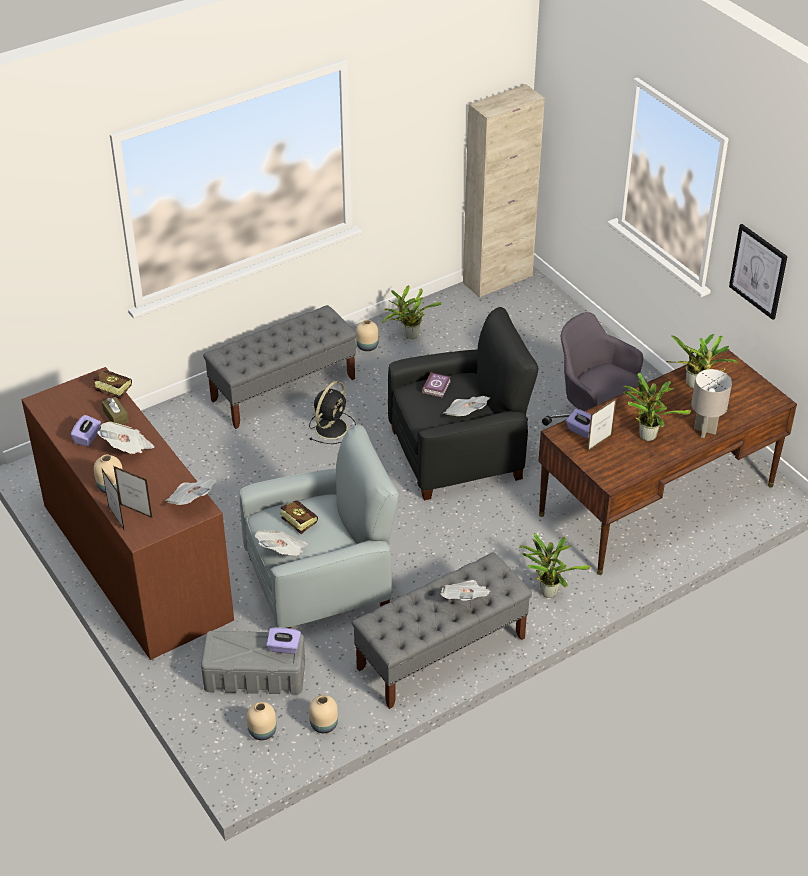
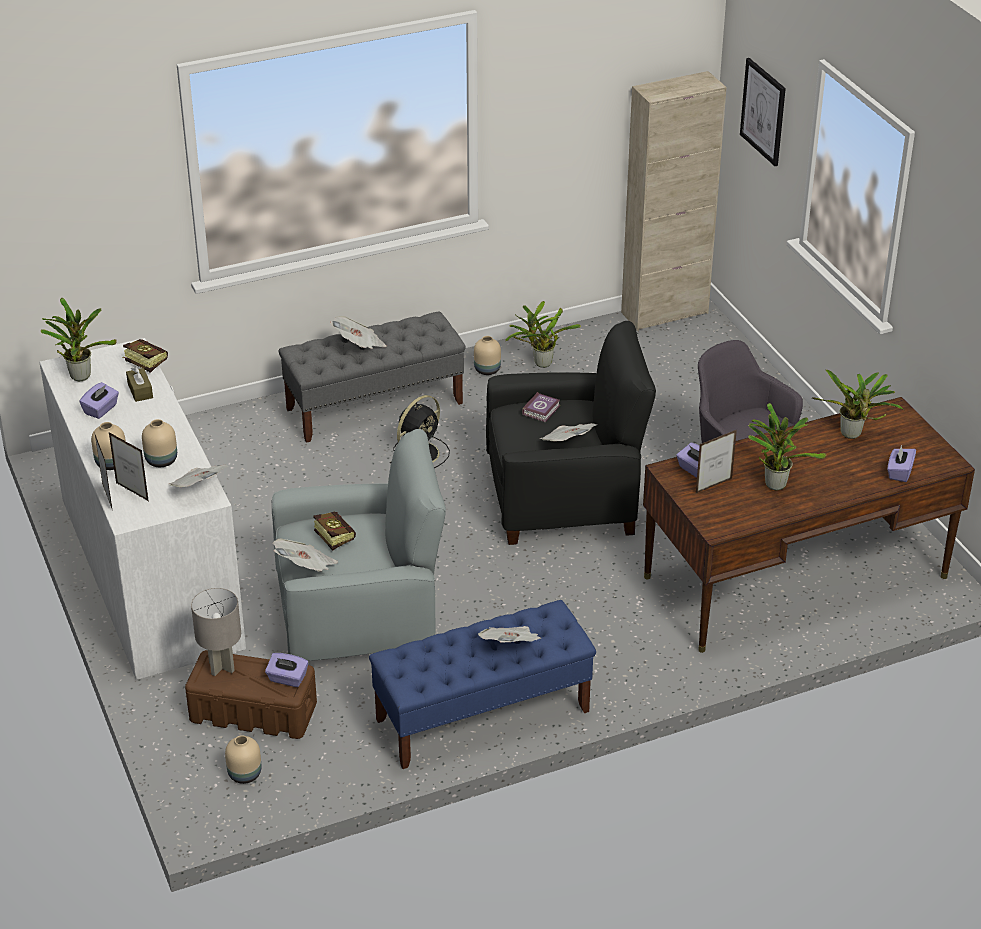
camera: 10 degrees right, 5 degrees down
(127, 448) = (143, 425): newspaper -> newspaper (359, 345)
(136, 561) = (150, 571): brown dresser -> white dresser
(255, 675) = (254, 712): grey storage box -> brown storage box
(323, 725) = (318, 776): beige vase -> beige vase (160, 461)
(441, 653) = (482, 716): grey bench -> blue bench
(547, 590) = (631, 662): potted plant -> potted plant (80, 375)
(705, 431) = (849, 487): grey table lamp -> grey table lamp (221, 667)
(740, 413) = (899, 472): none -> purple tissue box
(758, 271) = (942, 300): picture -> picture (763, 111)

